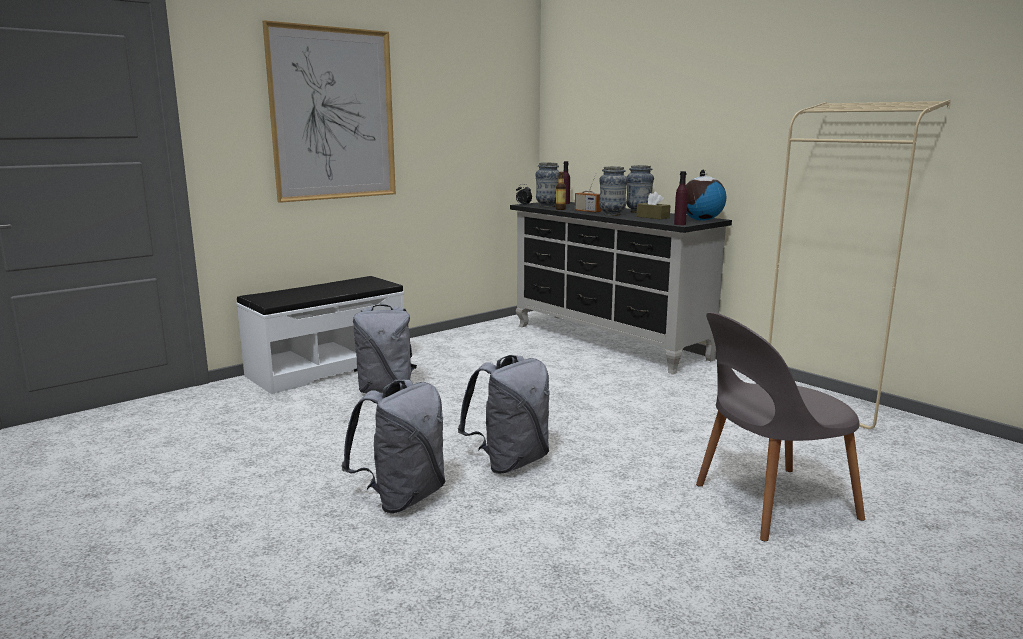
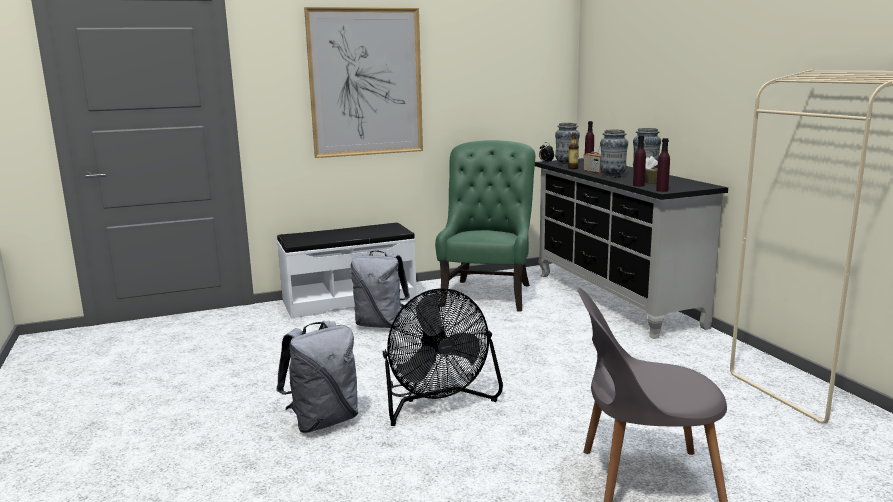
camera: 20 degrees right, 0 degrees up
(479, 349) = (488, 295): none -> green chair
(510, 462) = (432, 403): grey backpack -> black fan
(650, 221) = (638, 185): none -> purple bottle
(701, 220) = (693, 186): globe -> none

